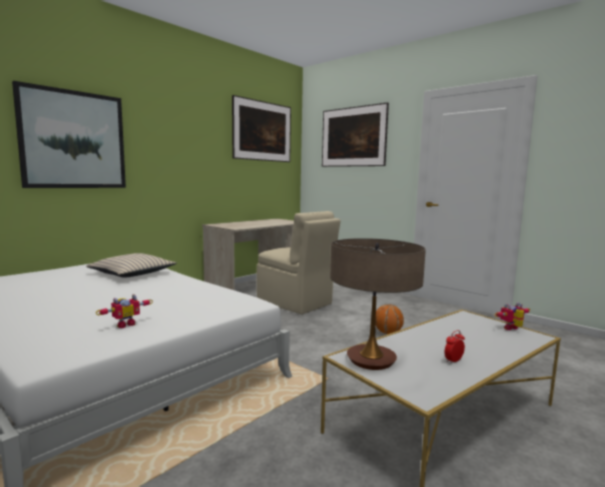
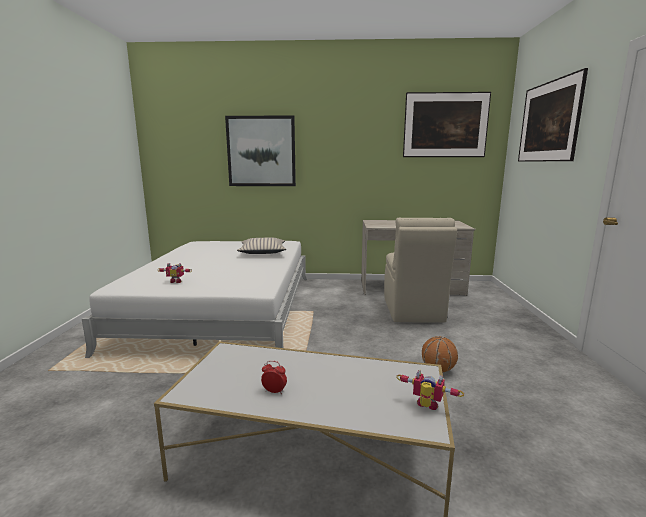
camera: 50 degrees right, 5 degrees up
(371, 360) = (231, 358): table lamp -> none

